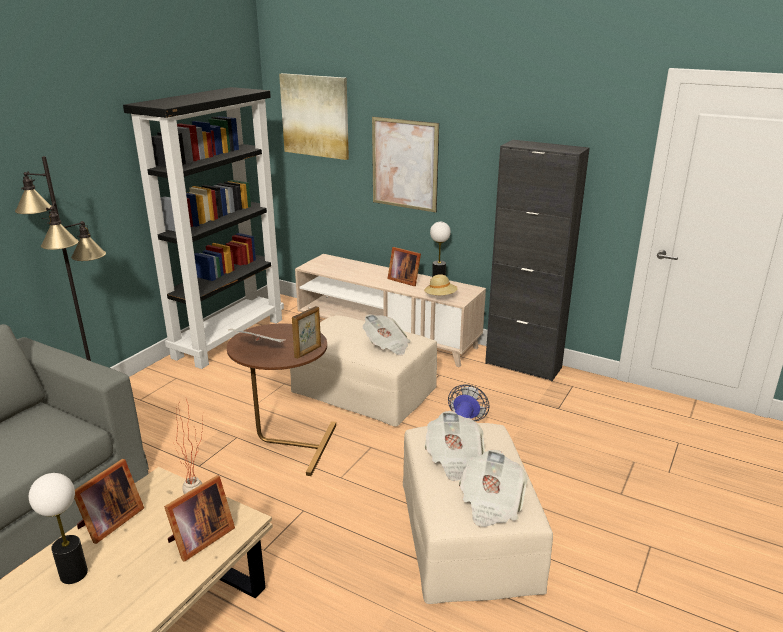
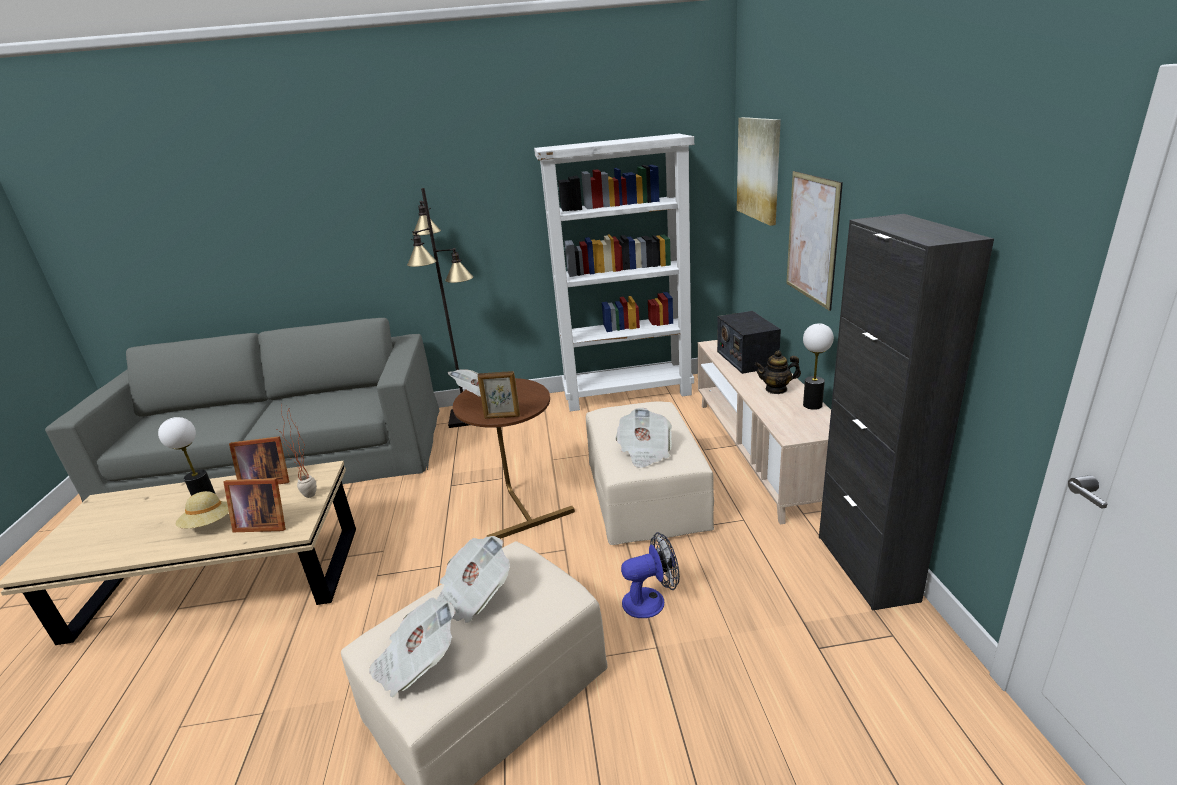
camera: 55 degrees right, 0 degrees up
(229, 337) = (628, 394): black bookcase -> white bookcase
(351, 268) = (746, 359): none -> radio
(404, 280) = (776, 389): picture frame -> teapot
(440, 297) = (779, 423): beige hat -> beige hat (209, 524)

